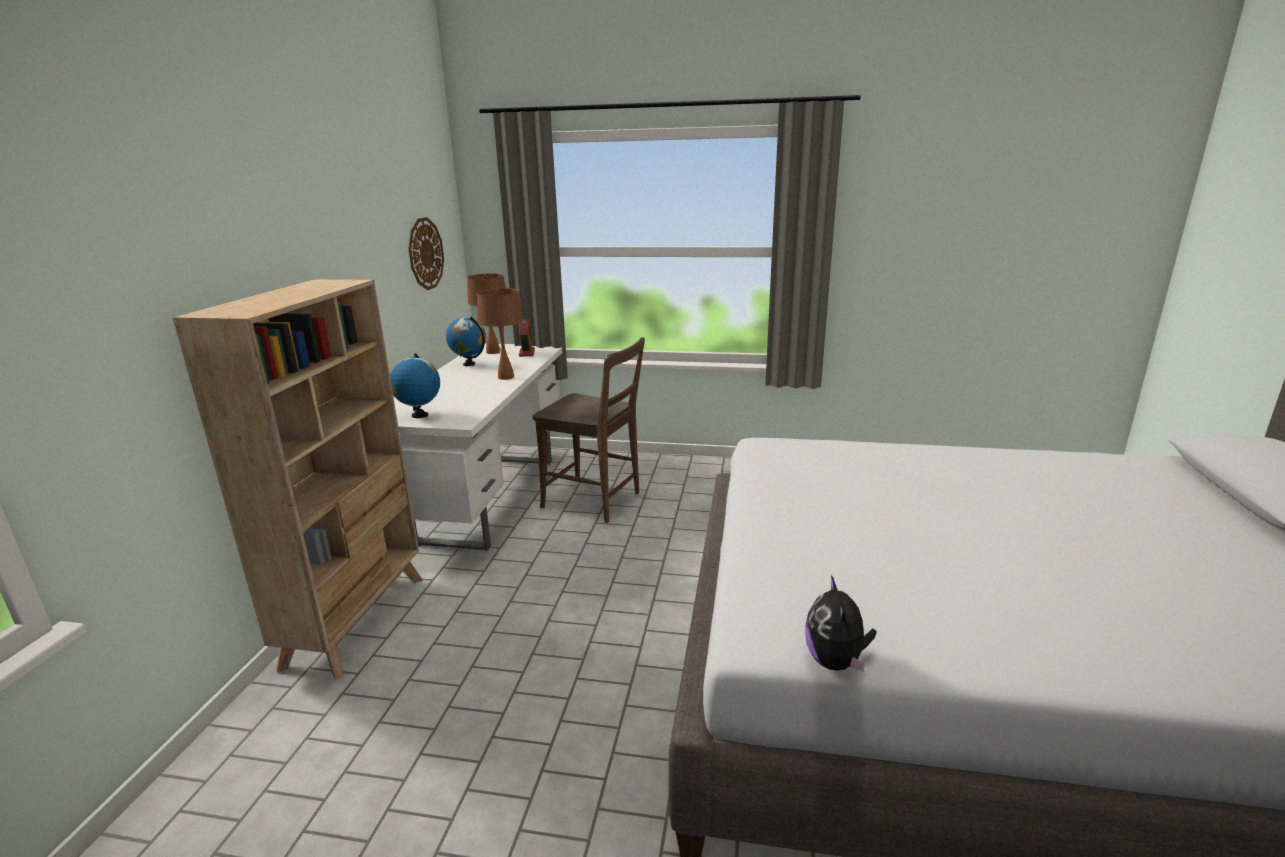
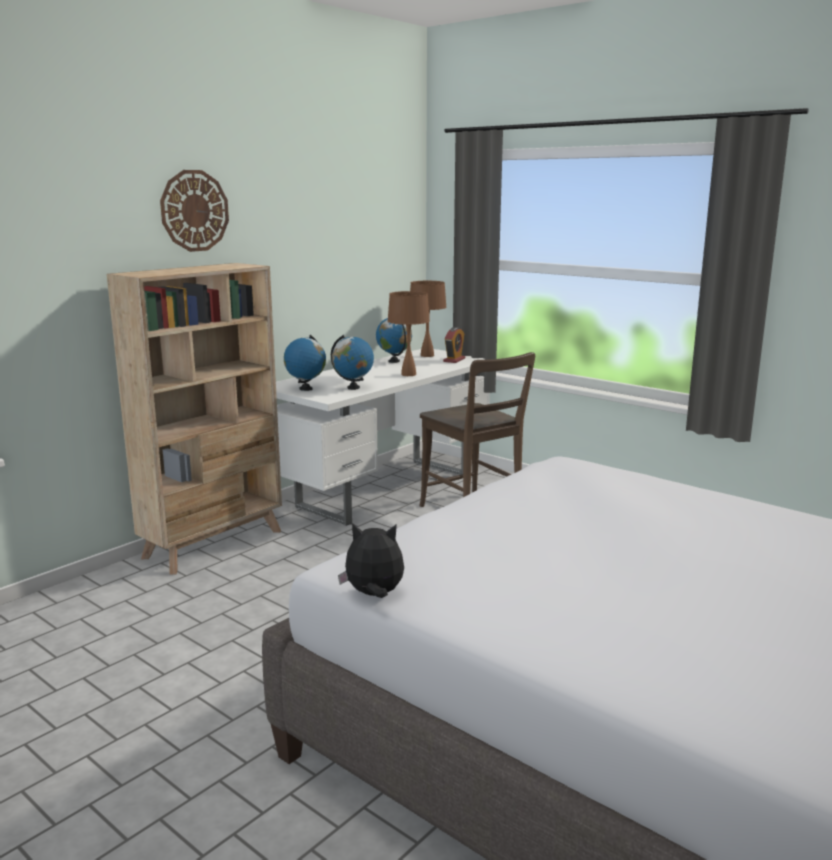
camera: 30 degrees right, 5 degrees down
(425, 253) = (372, 256): wall clock -> wall clock (194, 211)
(471, 404) = (353, 388): none -> globe
(836, 661) = (374, 595): plush toy -> plush toy turned 60 degrees clockwise

